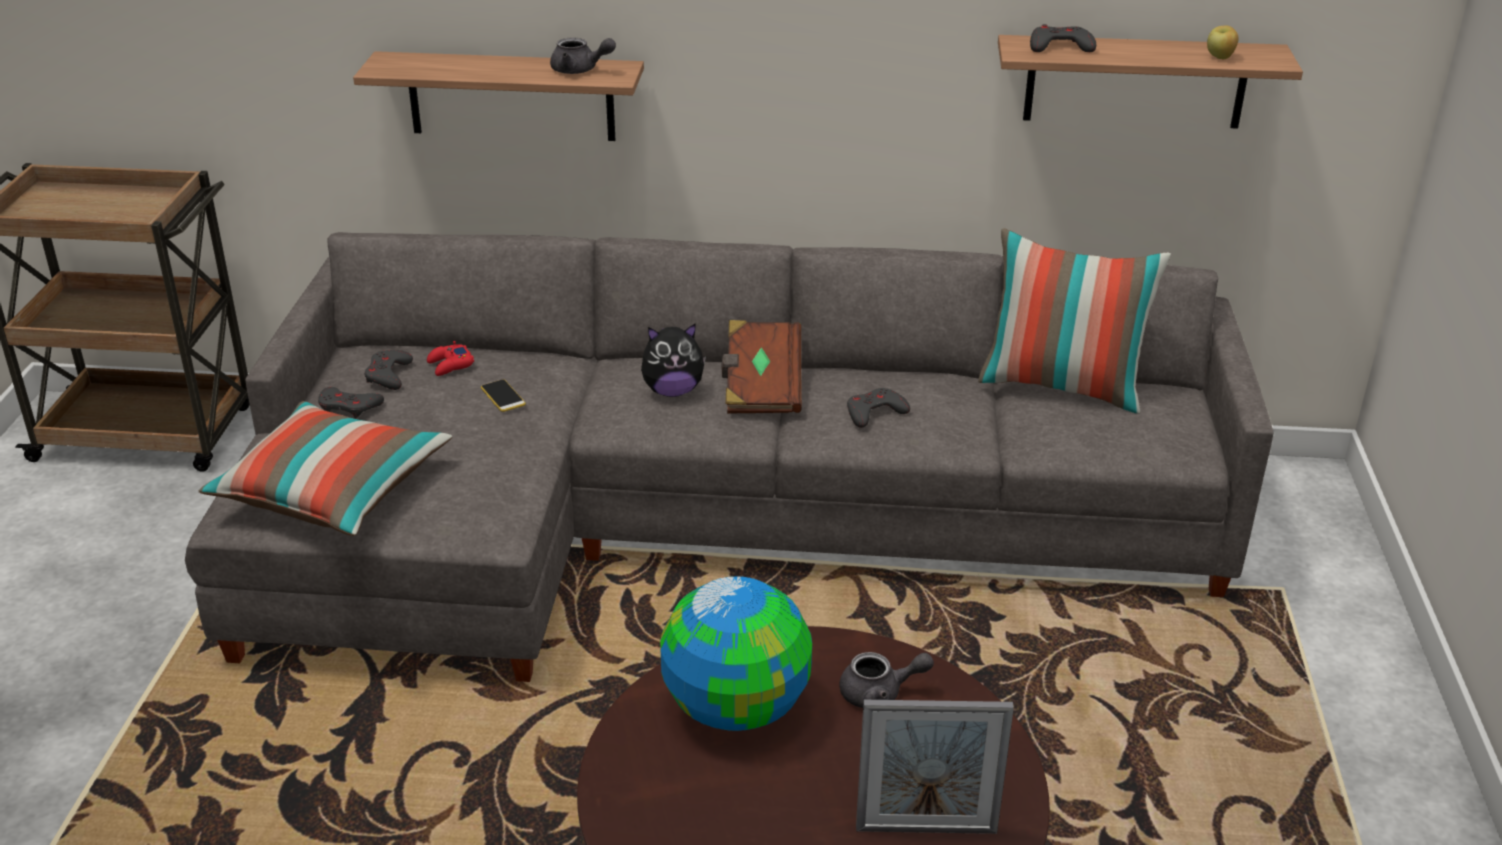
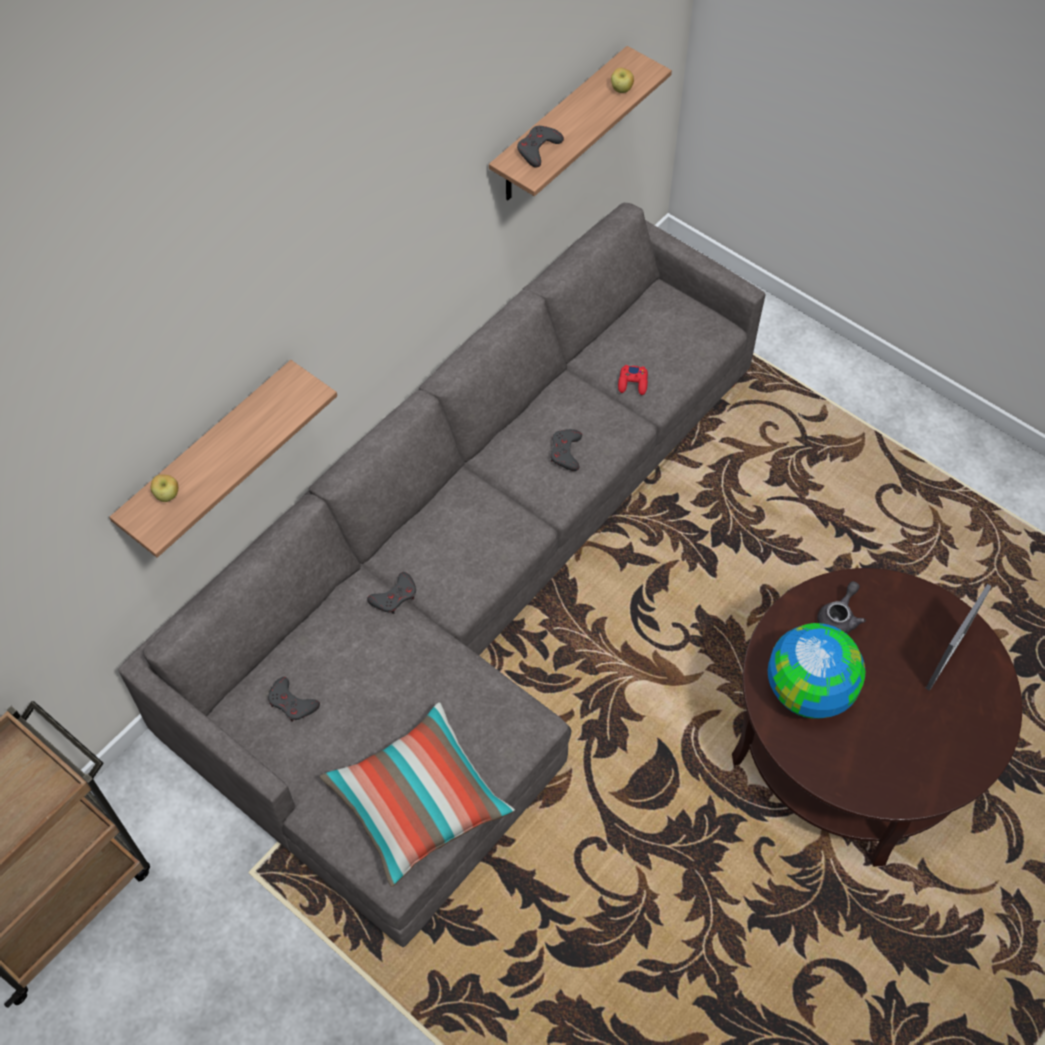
camera: 55 degrees left, 25 degrees up
(349, 407) = (317, 747): grey game controller -> grey game controller (394, 596)
(422, 62) = (167, 495): none -> apple
(450, 365) = (311, 658): red game controller -> red game controller (633, 383)
(503, 396) = (380, 645): phone -> none
(580, 70) = (276, 406): grey teapot -> none
(673, 391) = (453, 544): plush toy -> none
(761, 387) = (487, 493): brown book -> none
(1062, 386) = (610, 341): pillow -> none

